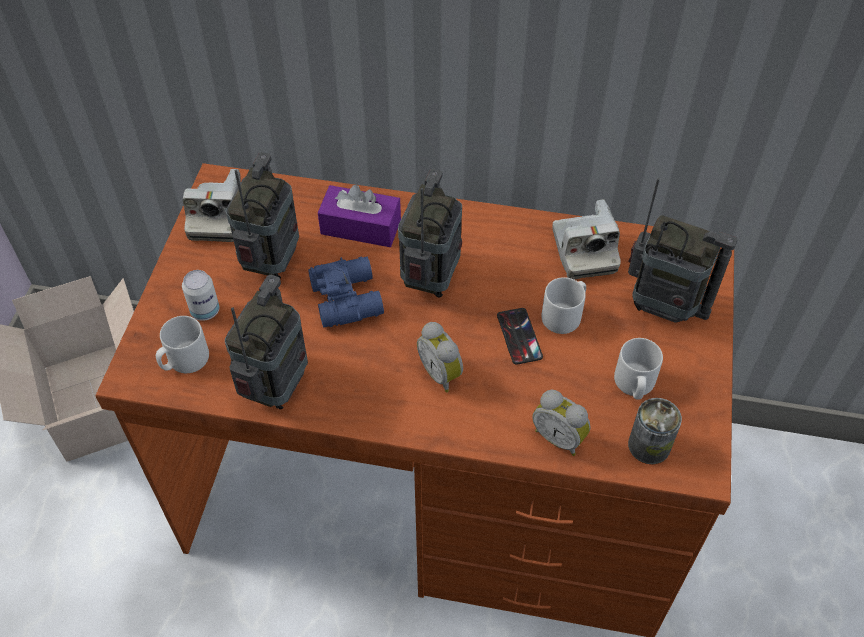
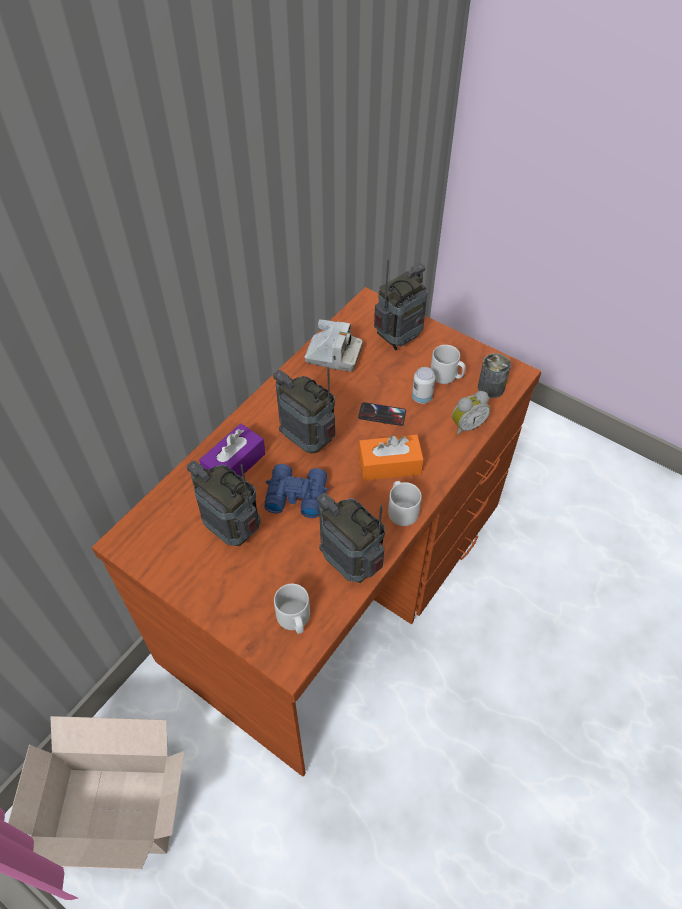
camera: 65 degrees left, 0 degrees up
(205, 311) = (254, 591): can -> can (421, 397)
(218, 217) = (161, 552): camera -> none
(442, 373) = (389, 465): alarm clock -> orange tissue box
(564, 316) = (378, 386): grey mug -> grey mug (401, 510)

